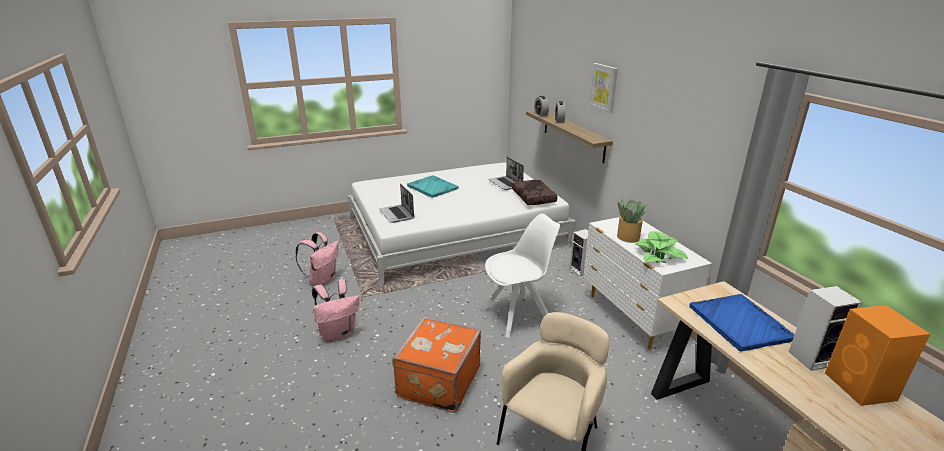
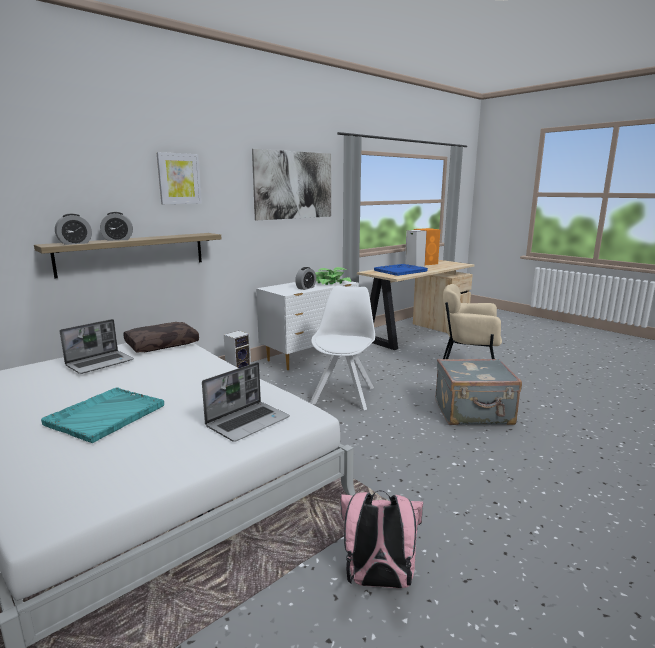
camera: 110 degrees left, 10 degrees down
(338, 333) = (484, 494): pink backpack -> none
(437, 382) = (474, 413): orange suitcase -> grey suitcase
(518, 315) = (343, 394): white chair -> white chair turned 60 degrees clockwise
(627, 237) = (306, 288): potted plant -> alarm clock
(697, 123) = (294, 185): none -> picture

